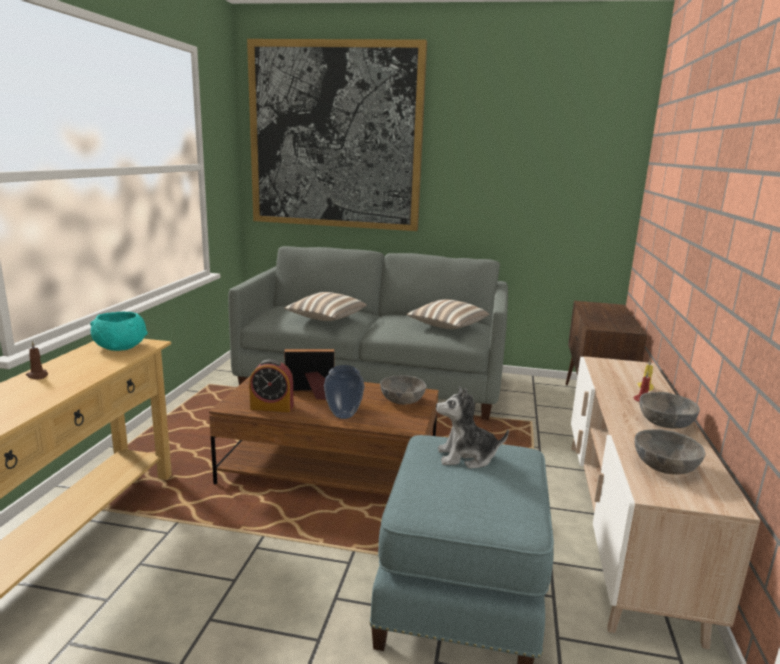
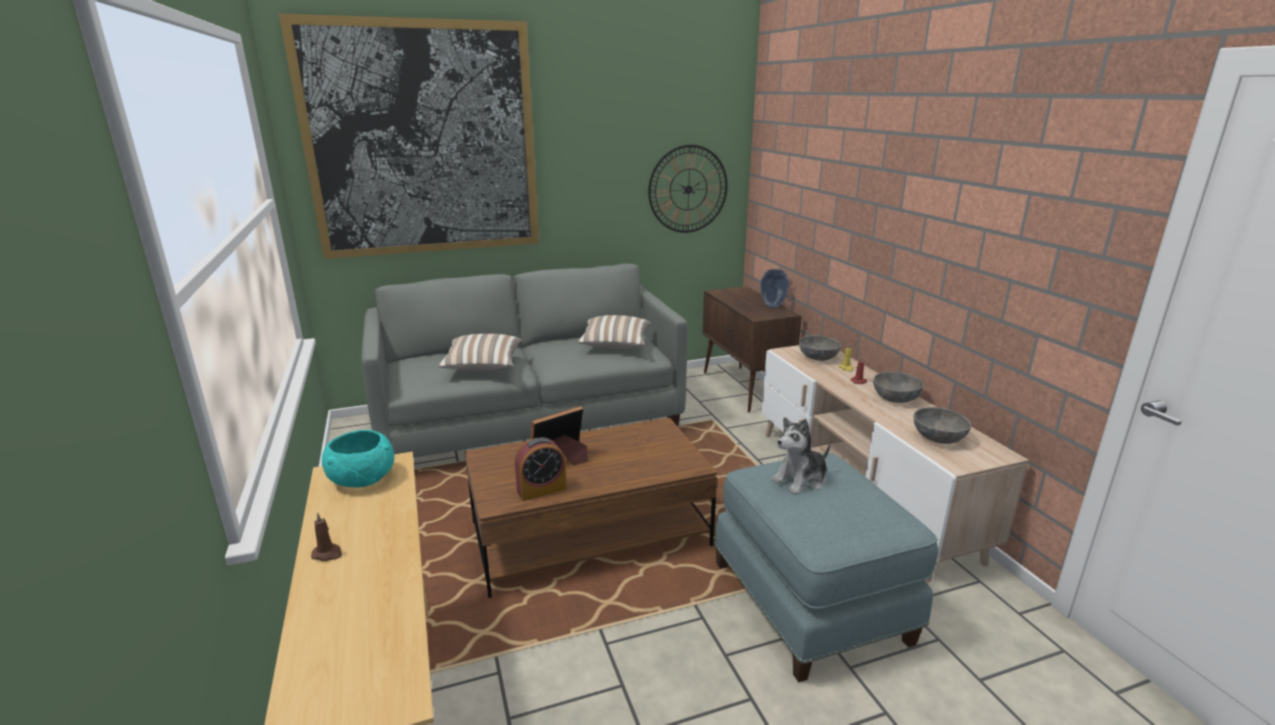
camera: 30 degrees left, 5 degrees up
(343, 416) = (623, 475): vase -> vase (773, 306)
(402, 401) = (654, 440): grey bowl -> grey bowl (818, 358)
(570, 198) = (688, 189): none -> wall clock

